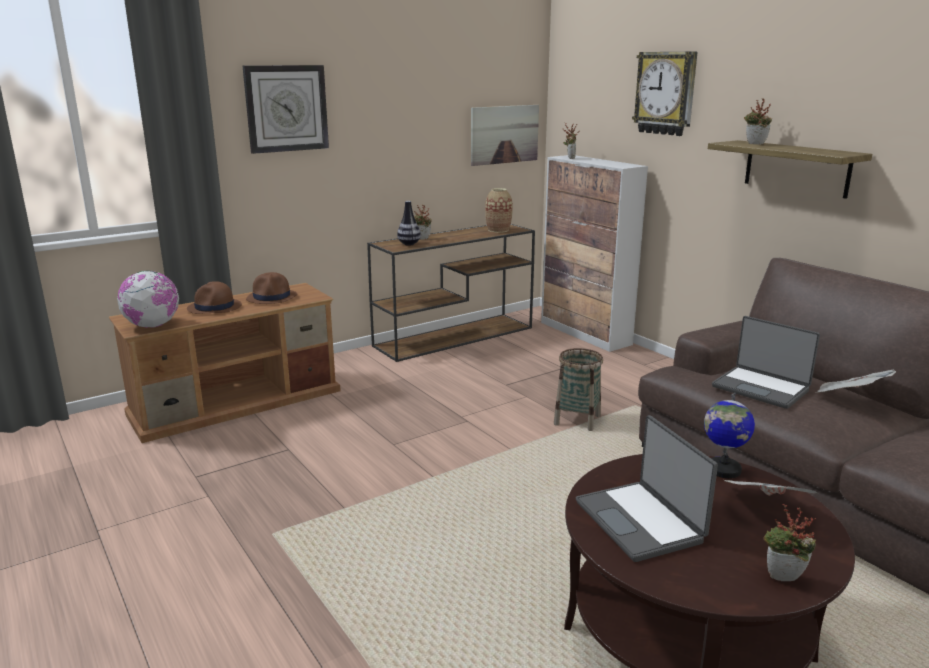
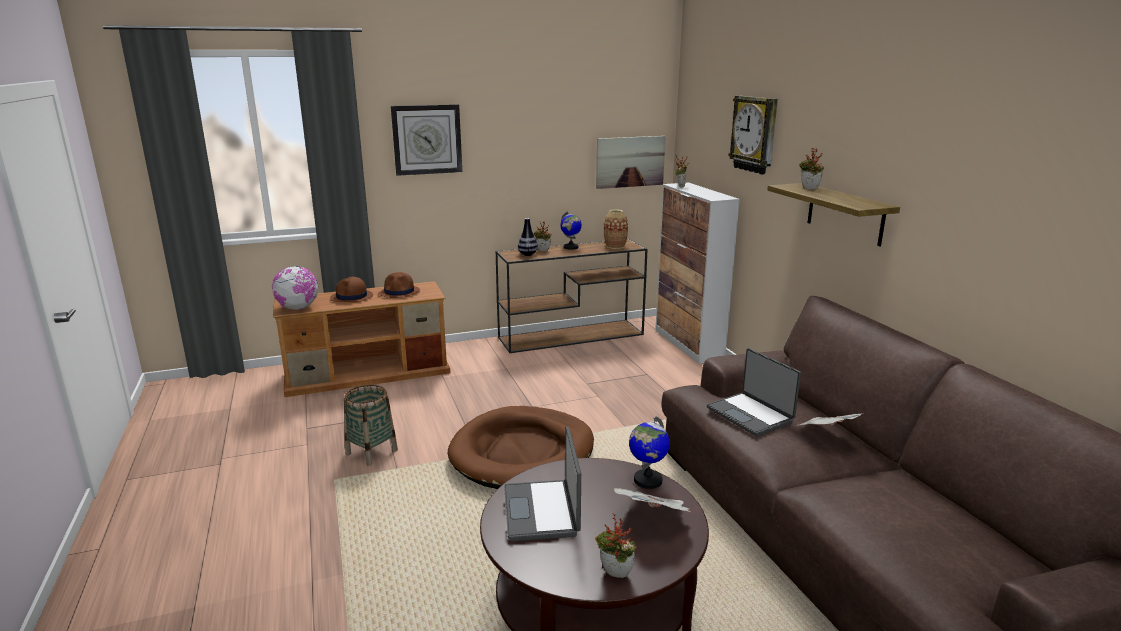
camera: 15 degrees right, 0 degrees up
(450, 234) = (571, 247): none -> globe
(484, 469) = (523, 453): none -> brown dog bed
(577, 420) = (627, 422): basket -> basket (371, 452)

